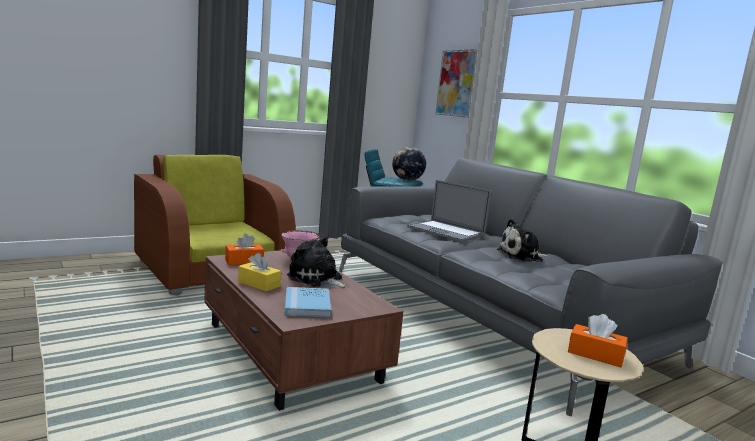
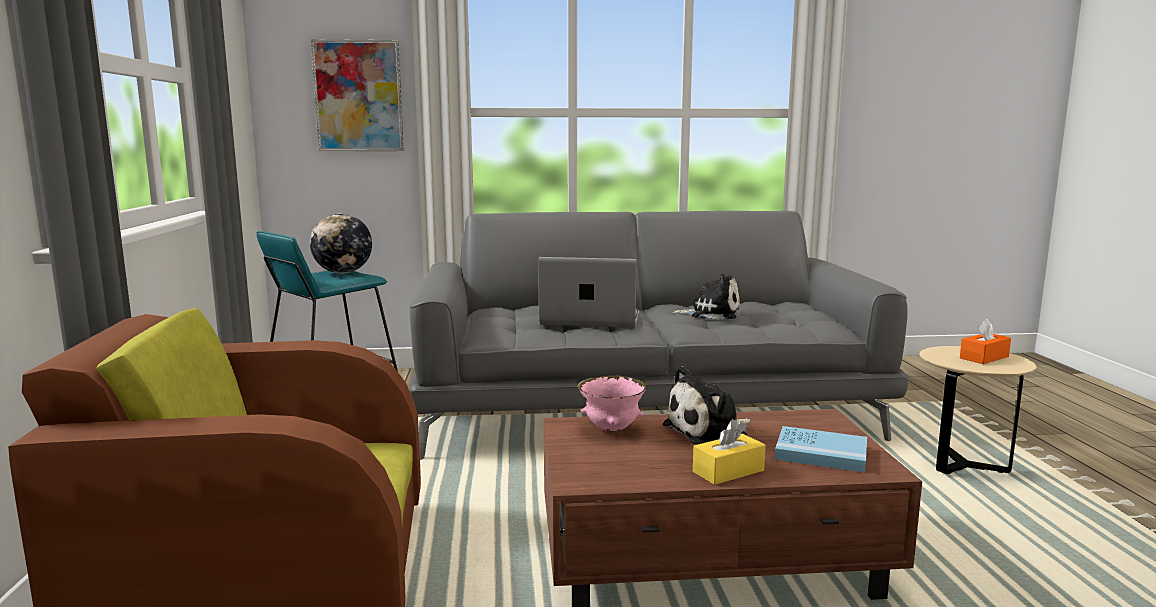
camera: 60 degrees left, 0 degrees up
(244, 261) = (603, 467): orange tissue box -> none
(445, 231) = (590, 319): laptop -> laptop turned 150 degrees counterclockwise
(522, 256) = (711, 313): plush toy -> plush toy turned 90 degrees counterclockwise

